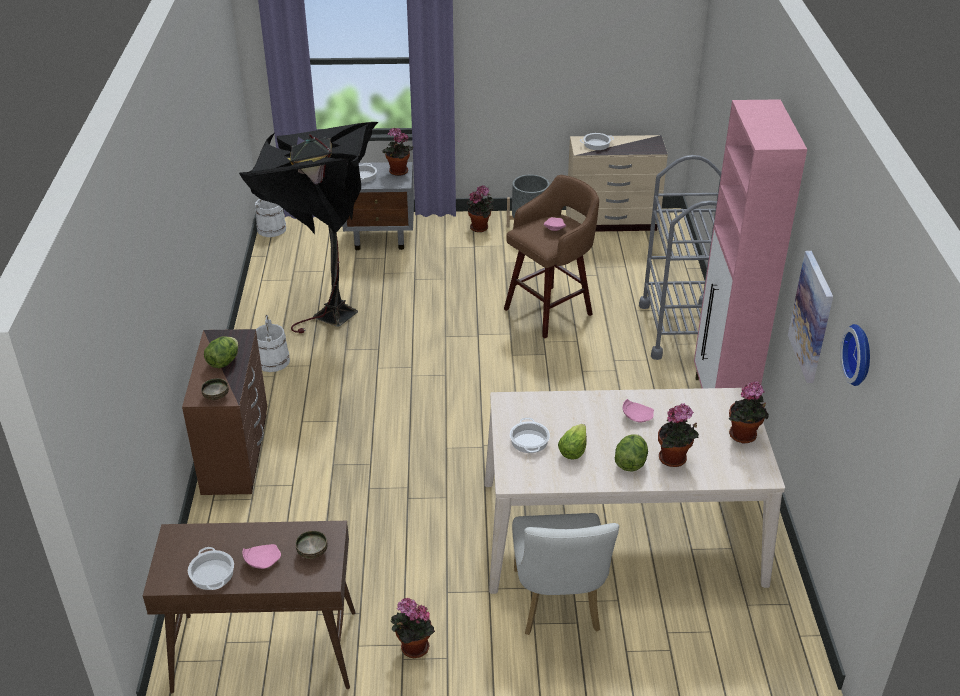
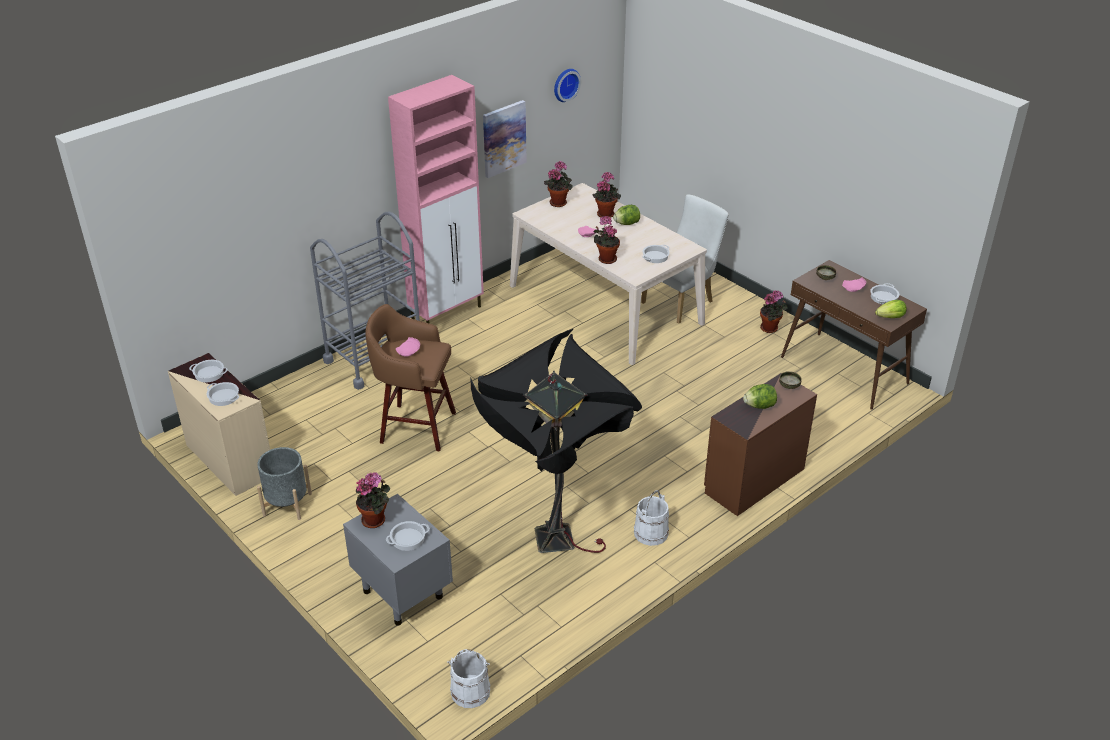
camera: 130 degrees left, 0 degrees up
(480, 227) = (317, 535): potted plant -> potted plant (606, 259)
(573, 450) = (643, 242): lettuce -> lettuce (890, 317)
(635, 147) = (209, 374): none -> cooking pot

